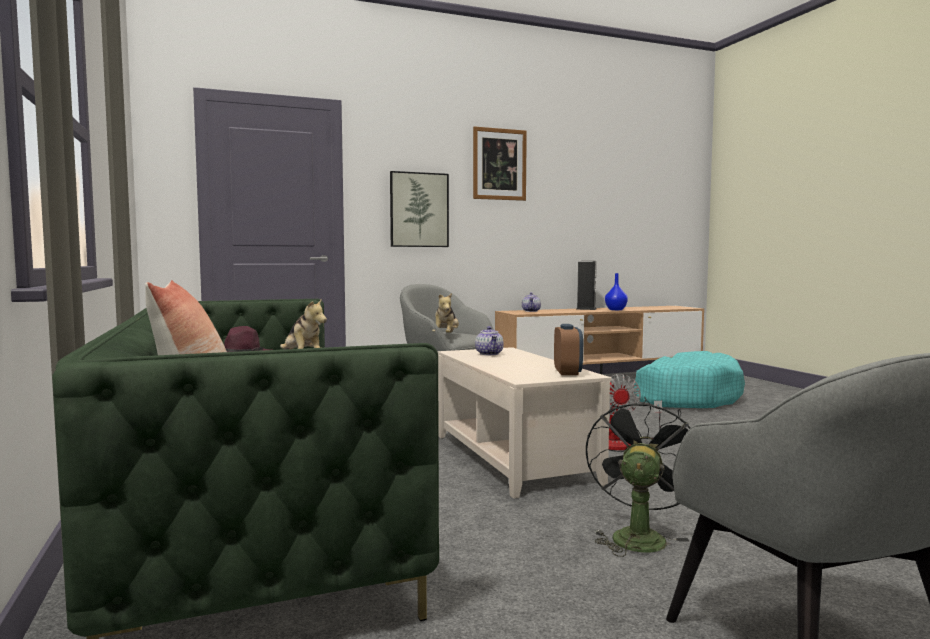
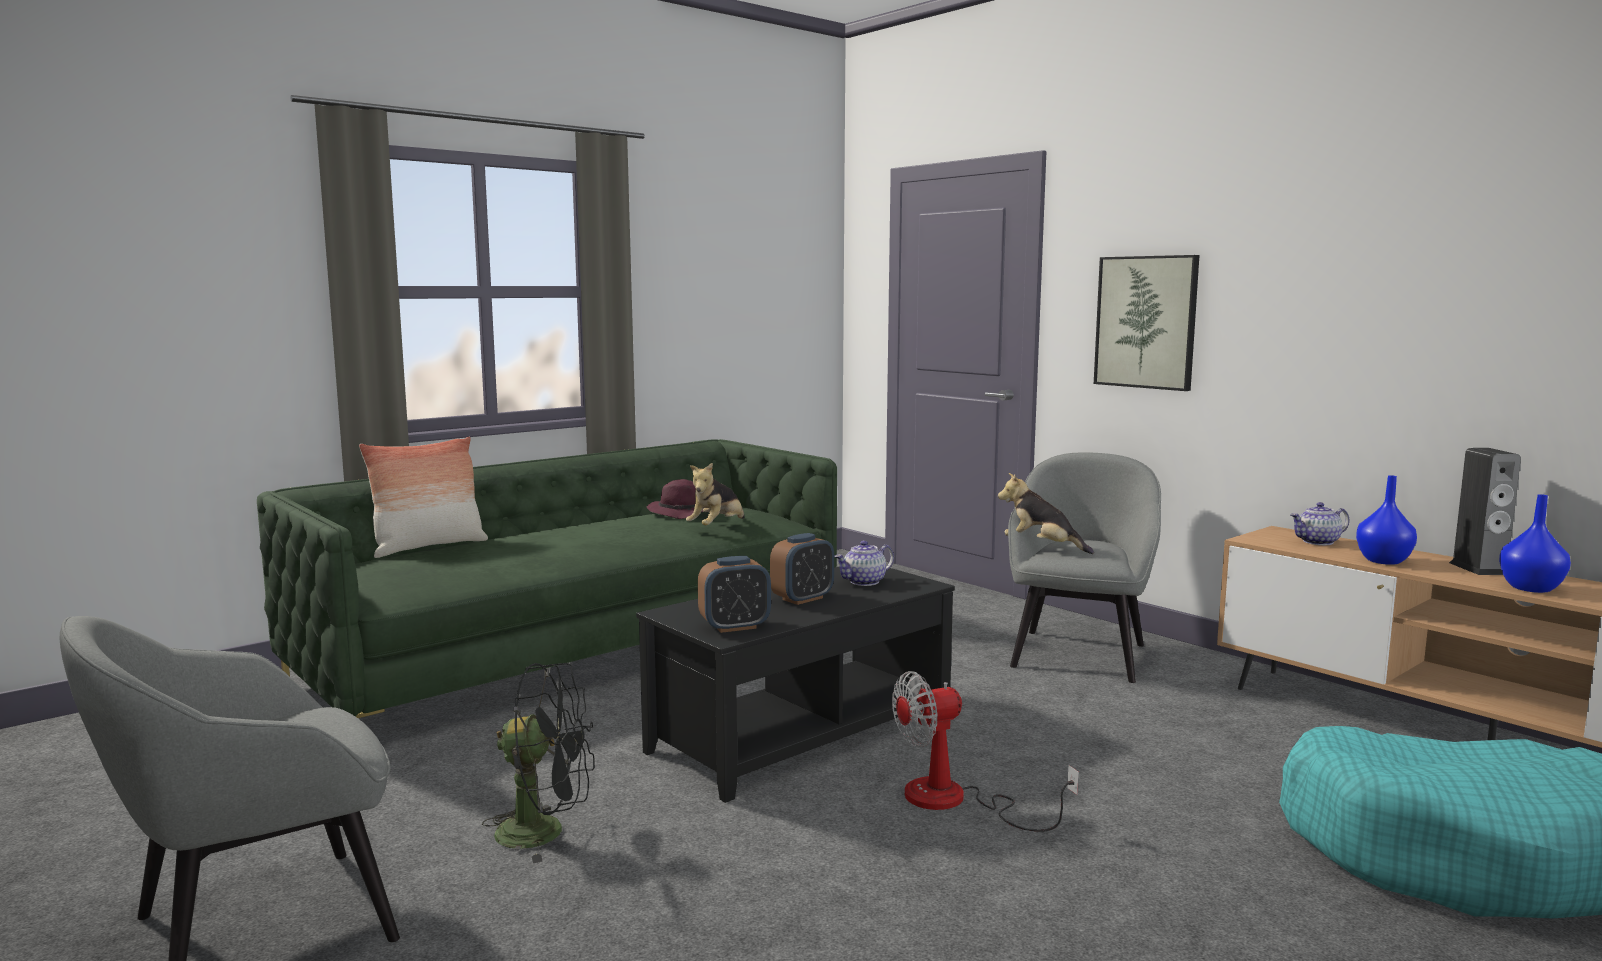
camera: 70 degrees right, 5 degrees up
(446, 336) = (1042, 547): plush toy -> plush toy turned 45 degrees clockwise
(499, 164) = (1310, 226): picture -> none
(512, 458) = (802, 733): beige coffee table -> black coffee table
(516, 362) = (802, 599): none -> alarm clock
(568, 311) = (1384, 561): none -> blue vase

